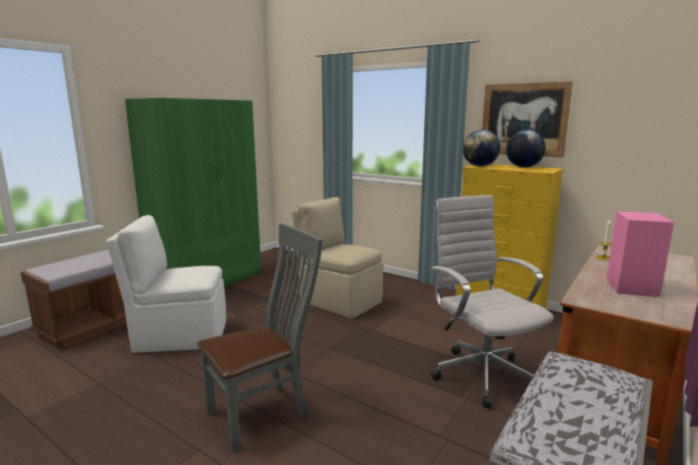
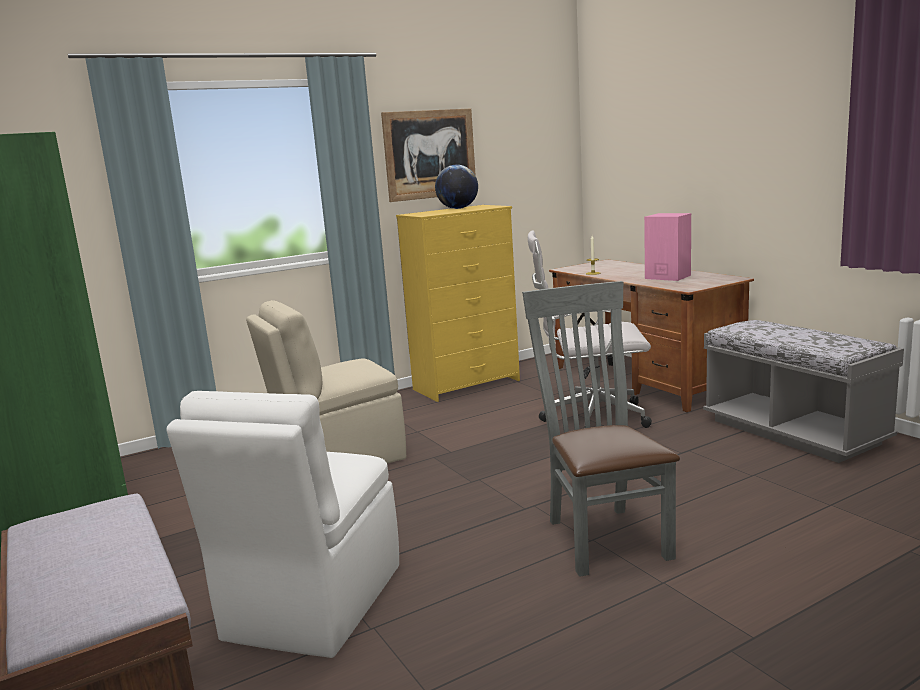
camera: 65 degrees left, 0 degrees up
(479, 166) = (426, 214): globe -> none

